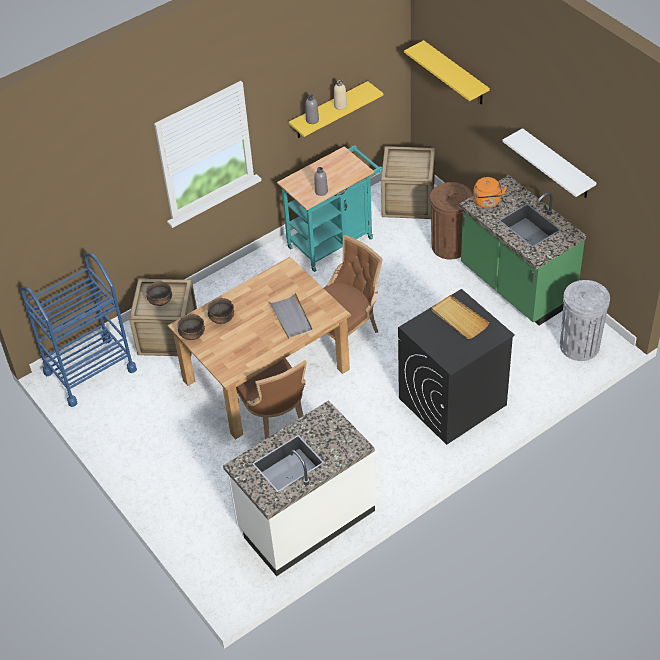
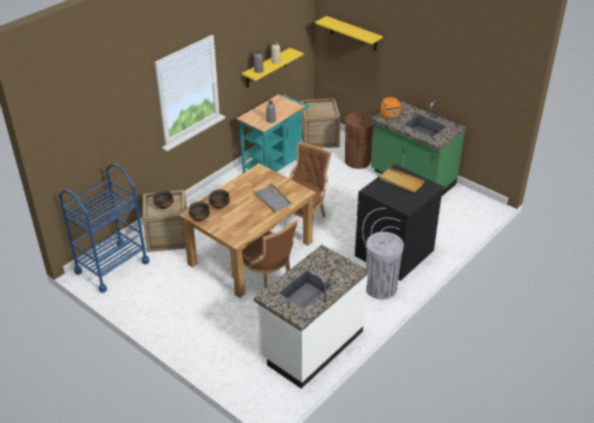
camera: 15 degrees left, 10 degrees down
(557, 165) = (441, 79): white shelf -> none
(579, 346) = (469, 209): grey trash can -> grey trash can (381, 288)

